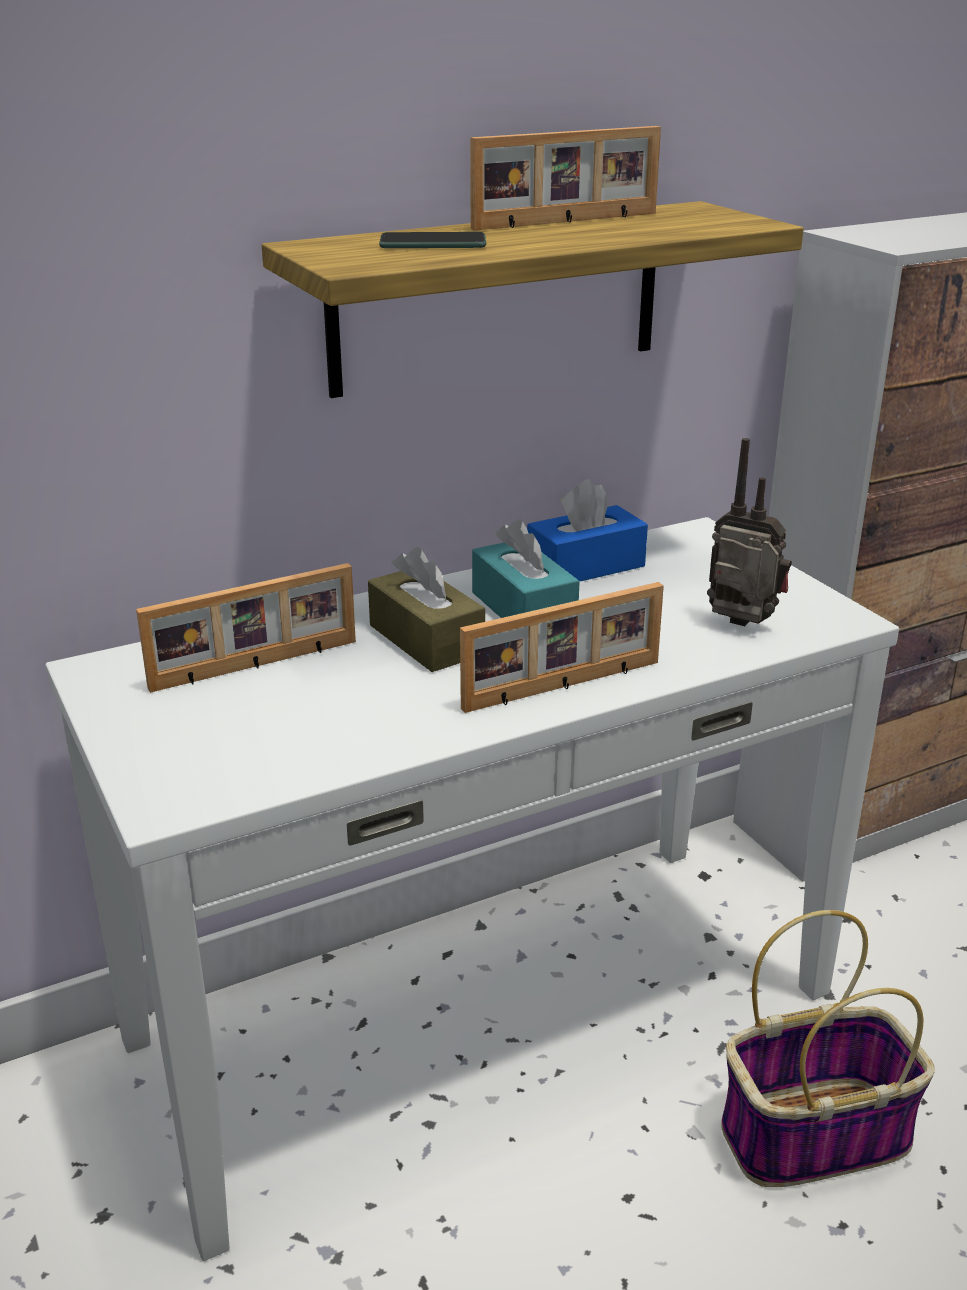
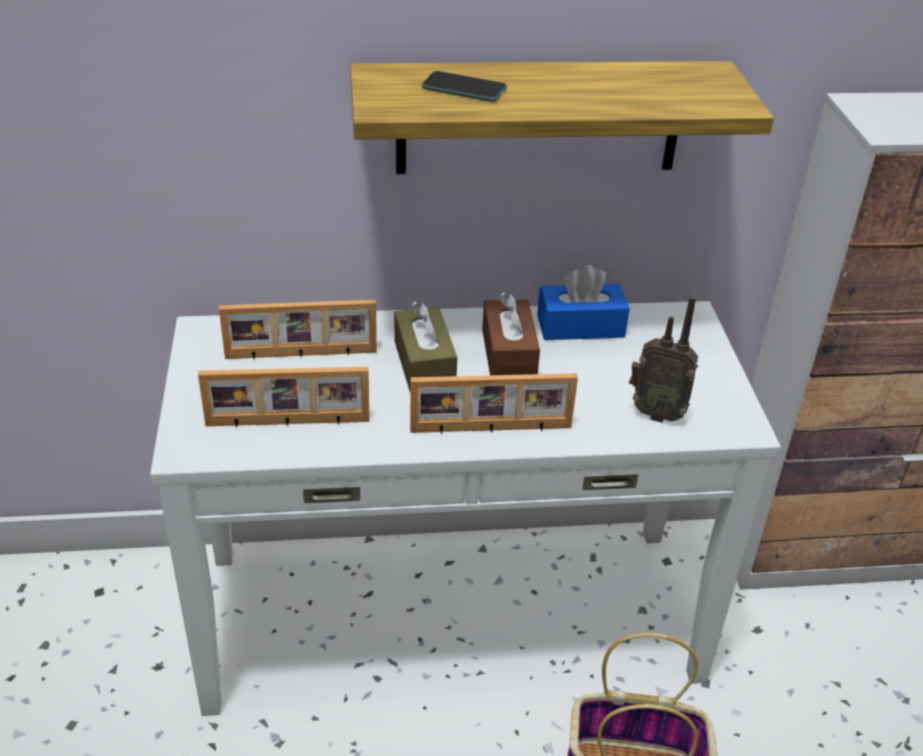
camera: 20 degrees right, 10 degrees up
(523, 609) = (508, 354): turquoise tissue box -> brown tissue box
(567, 221) = (592, 74): picture frame -> picture frame (288, 423)
(740, 627) = (656, 413): radio -> radio turned 150 degrees clockwise

